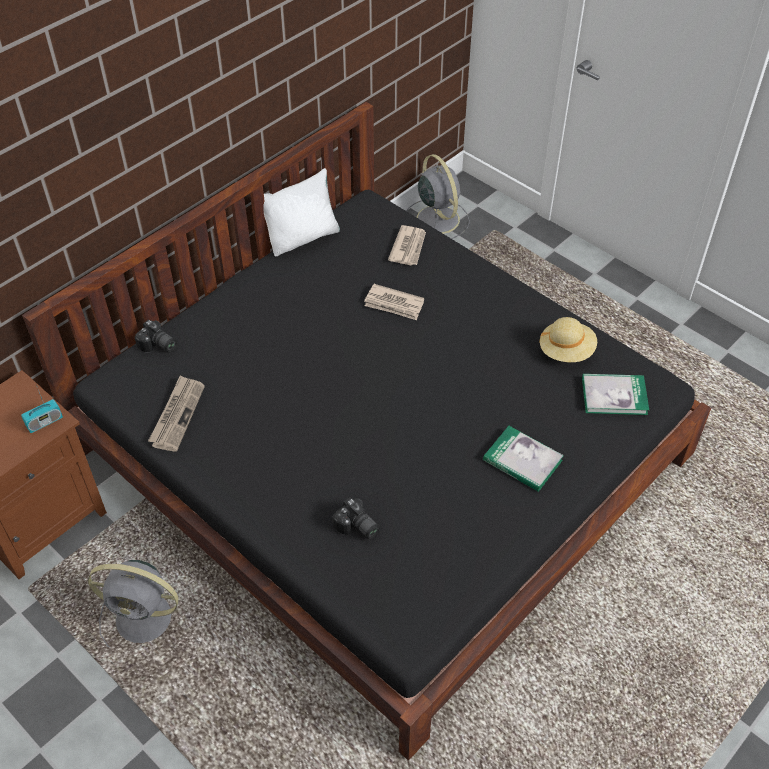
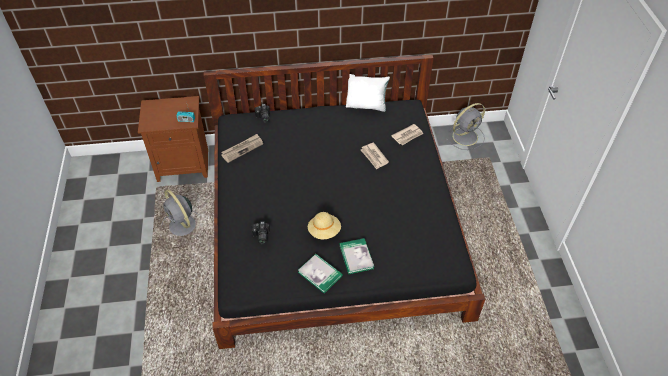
camera: 40 degrees right, 0 degrees up
(436, 218) = (466, 136): grey fan -> grey fan turned 45 degrees clockwise
(566, 351) = (429, 224): beige hat -> beige hat (324, 231)
(614, 396) = (429, 258): book -> book (320, 274)

